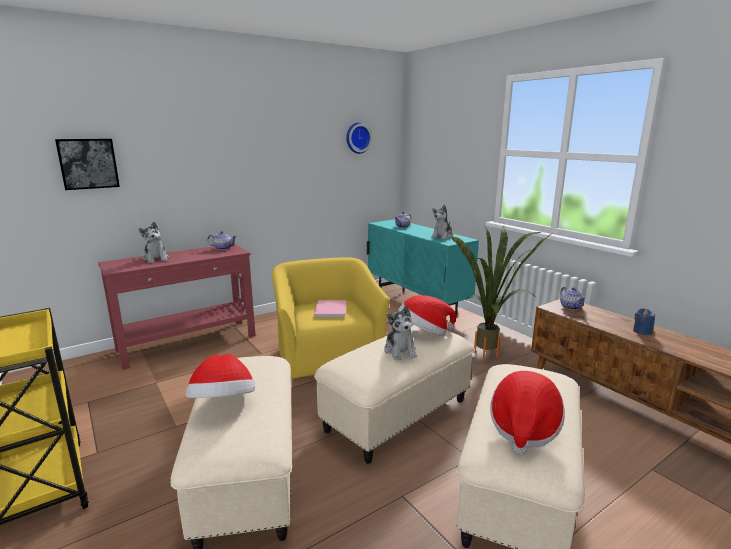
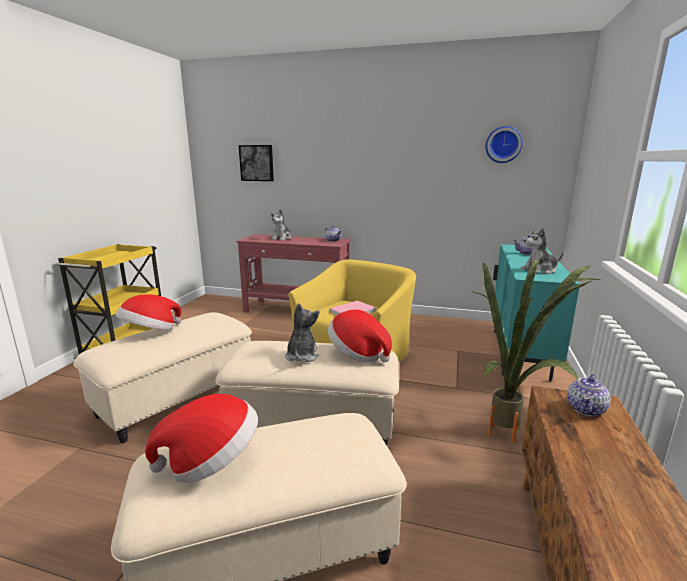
camera: 50 degrees right, 0 degrees up
(400, 351) = (302, 356): plush toy -> plush toy turned 150 degrees clockwise
(642, 331) = (624, 496): blue candle -> none

